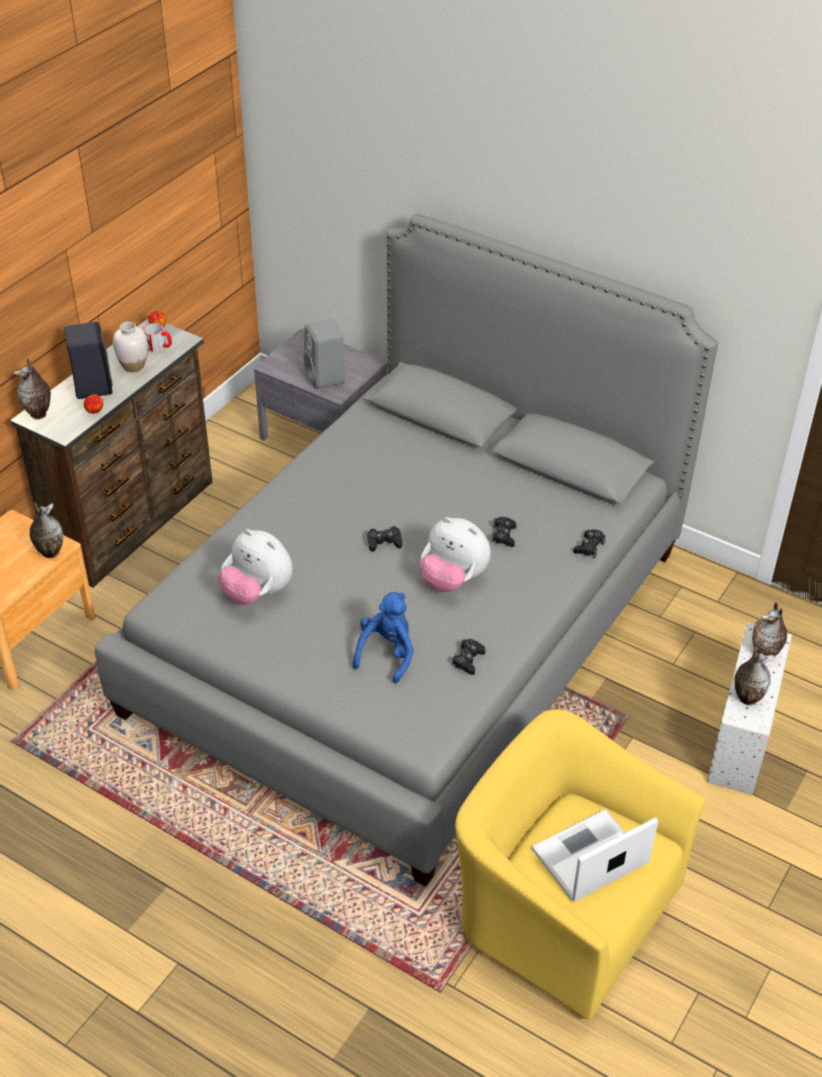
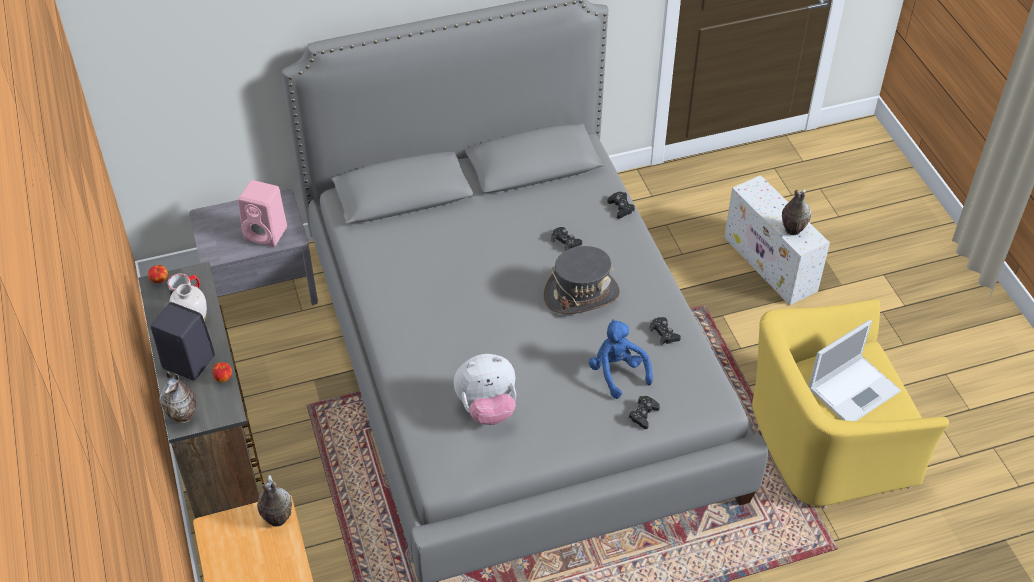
camera: 50 degrees left, 5 degrees up
(325, 378) = (267, 233): grey speaker -> pink speaker
(384, 542) = (507, 307): black game controller -> black game controller (643, 414)
(453, 579) = (581, 294): plush toy -> grey hat
(588, 858) = (854, 389): laptop -> laptop turned 135 degrees counterclockwise
(765, 654) = (765, 197): vase -> none

